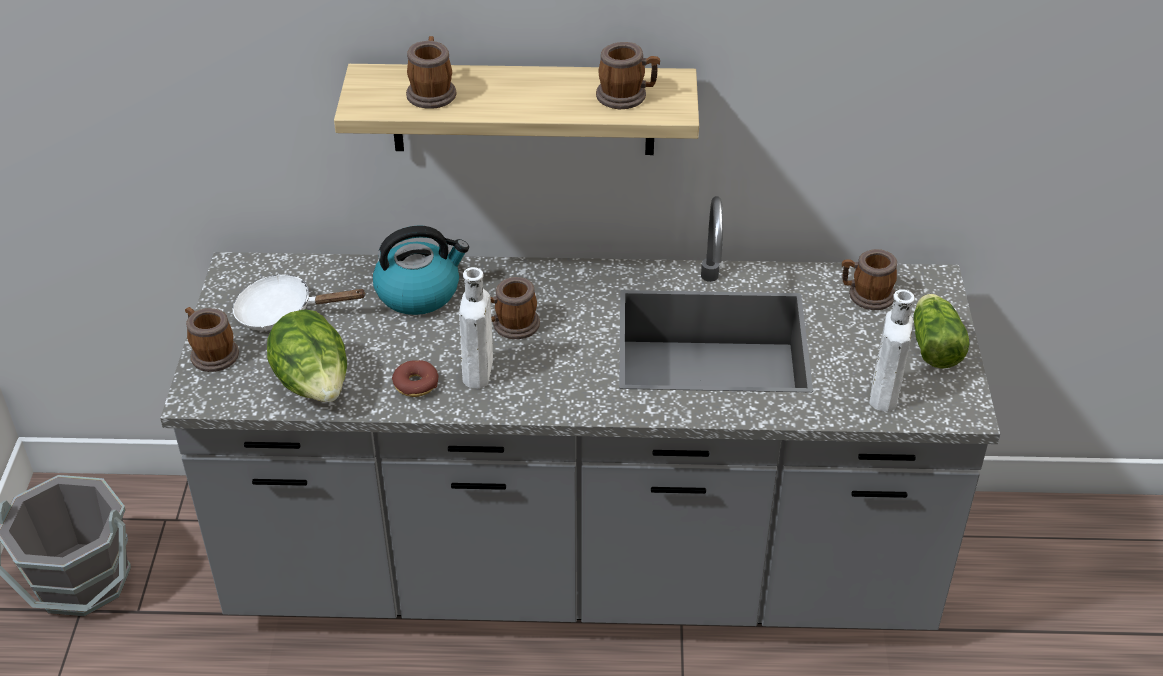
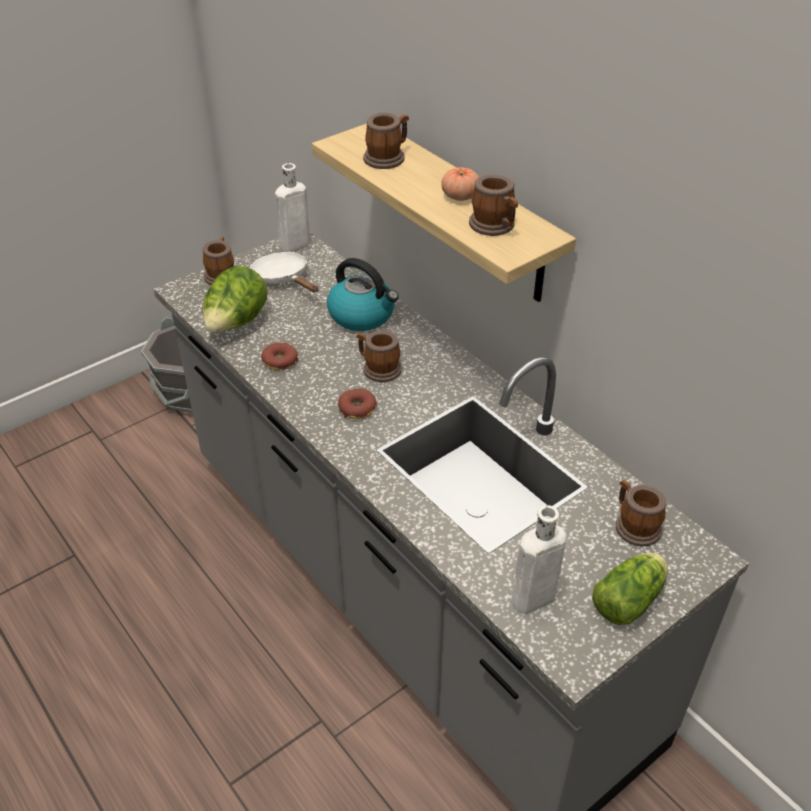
camera: 50 degrees right, 0 degrees up
(478, 375) = (317, 381): white bottle -> white bottle (293, 246)
(550, 369) = (357, 408): none -> donut
(555, 88) = (460, 196): none -> tomato

